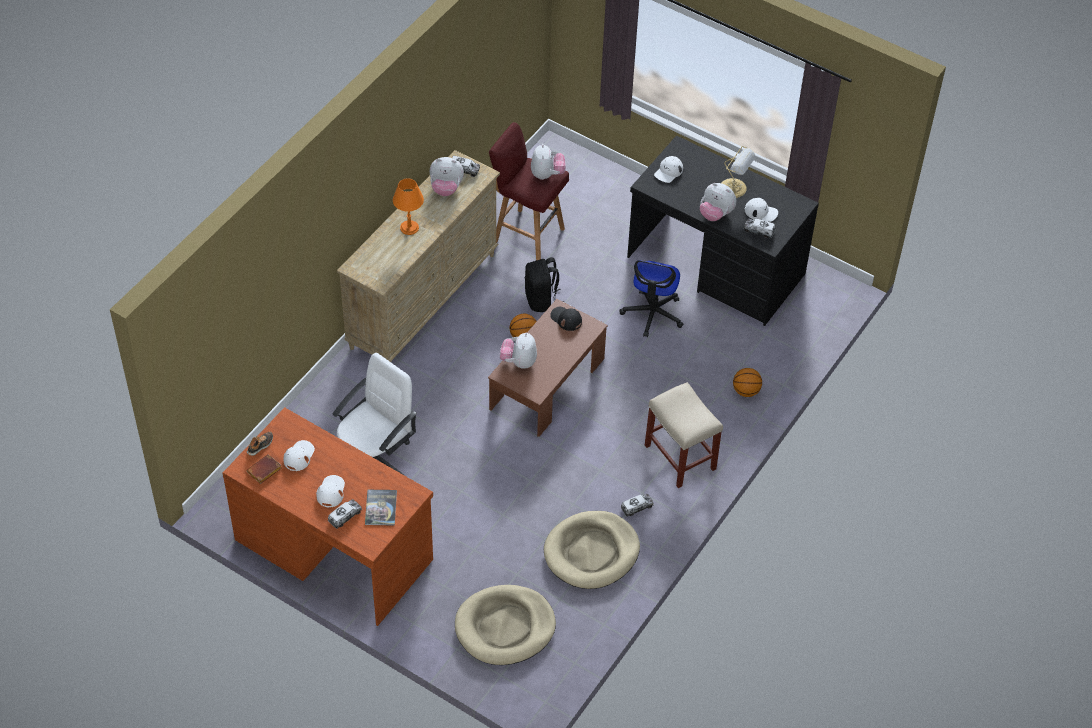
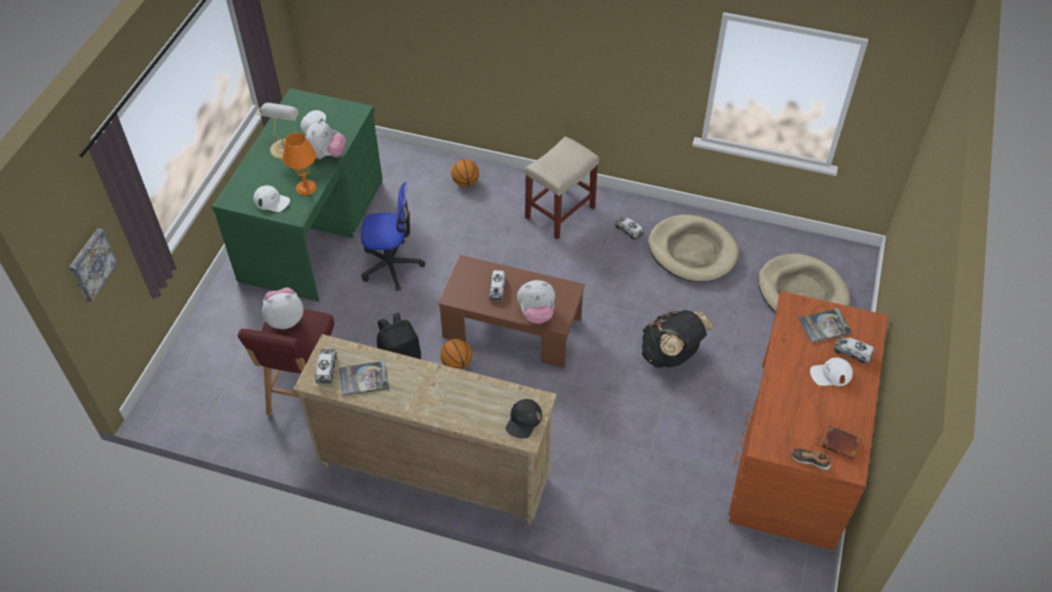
camera: 105 degrees left, 0 degrees up
(299, 456) = (803, 418): white cap -> none
(376, 458) = (669, 450): white office chair -> none
(409, 228) = (441, 398): orange table lamp -> orange table lamp (306, 187)
(446, 188) = (364, 379): plush toy -> book
(472, 492) = (671, 355): none -> black backpack
(566, 319) = (464, 288): black cap -> black cap (523, 420)
(583, 29) = (91, 264): none -> picture
(715, 266) = (313, 230): black desk -> green desk
(759, 231) = (341, 121): toy truck -> toy truck (497, 289)

